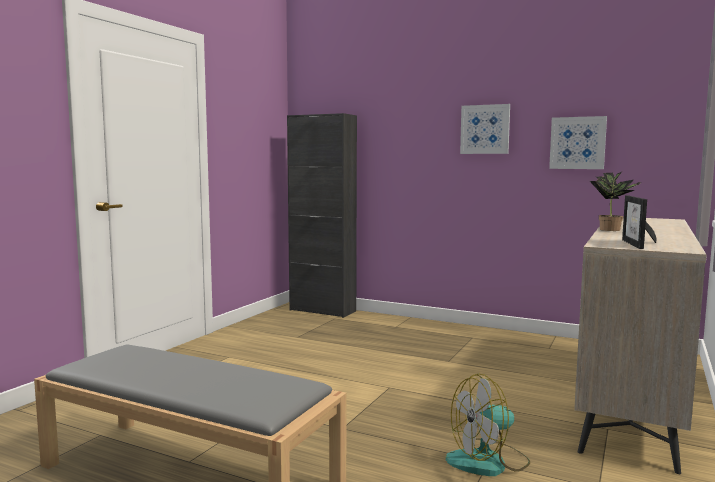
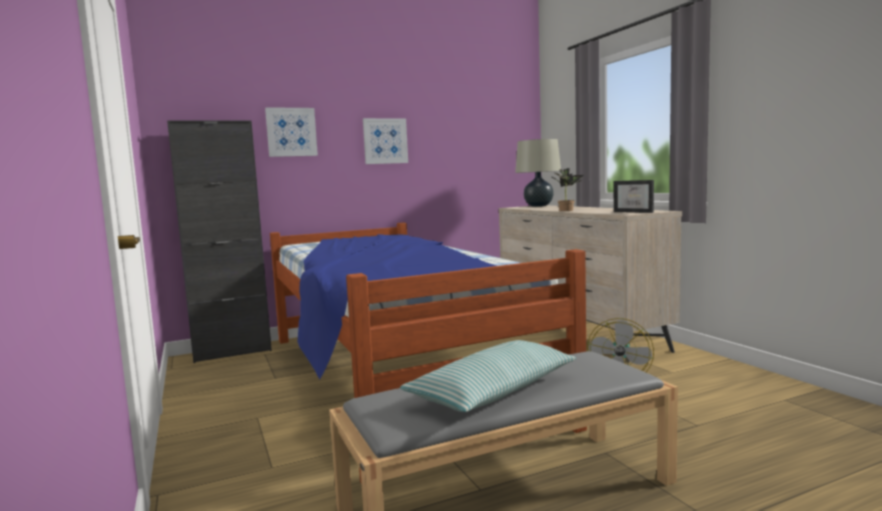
camera: 50 degrees left, 0 degrees up
(164, 373) = (493, 391): none -> pillow
(357, 365) = (393, 375): none -> bed
(577, 143) = (458, 152): picture -> picture (291, 132)
(659, 220) = (538, 206): none -> beige table lamp

